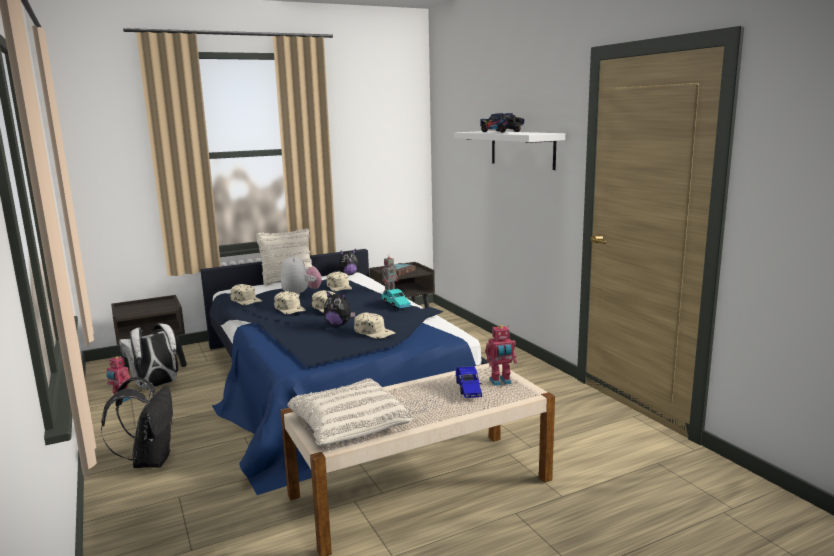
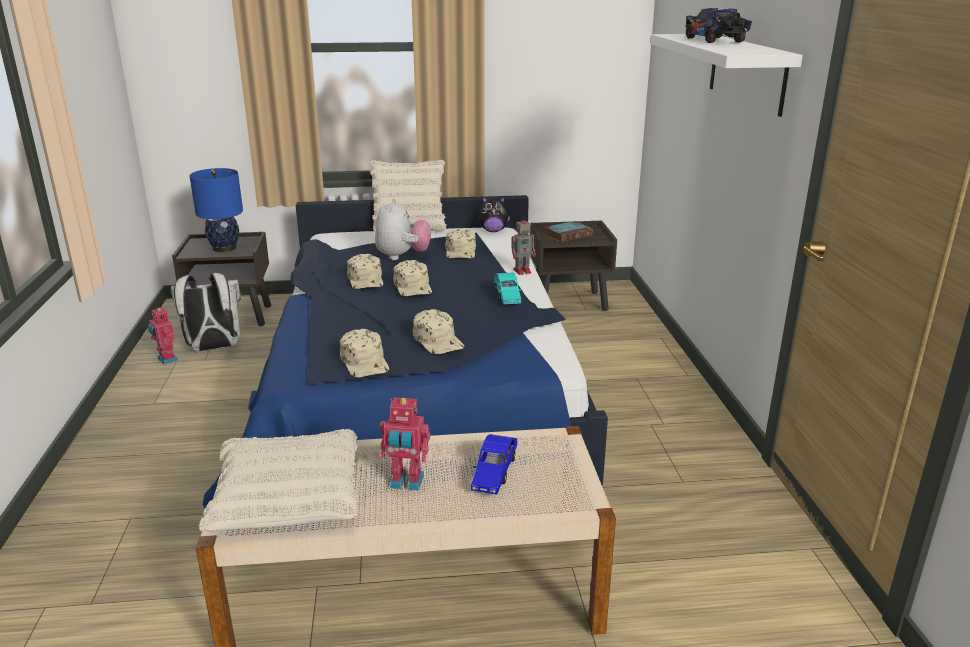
camera: 20 degrees right, 10 degrees up
(150, 308) = (224, 248): none -> blue table lamp
(150, 460) = (137, 456): black backpack -> none
(246, 300) = (328, 255): beige cap -> beige cap (365, 362)
(339, 324) = (404, 318): plush toy -> none
(500, 382) = (552, 470): toy robot -> toy robot (406, 483)

